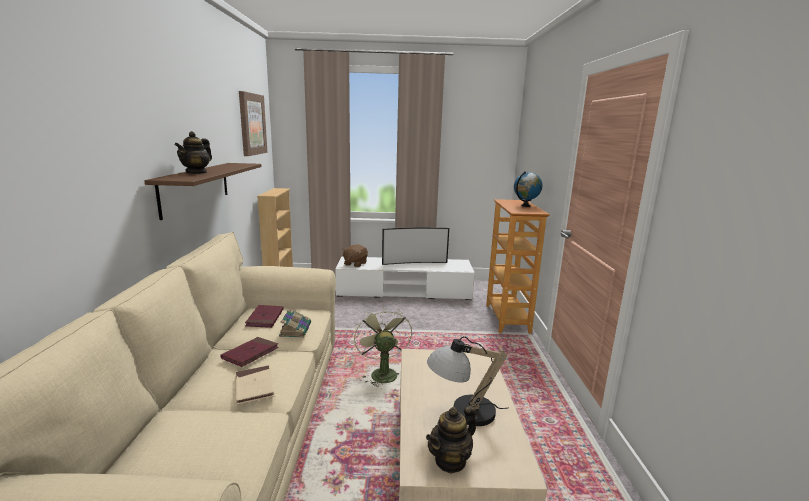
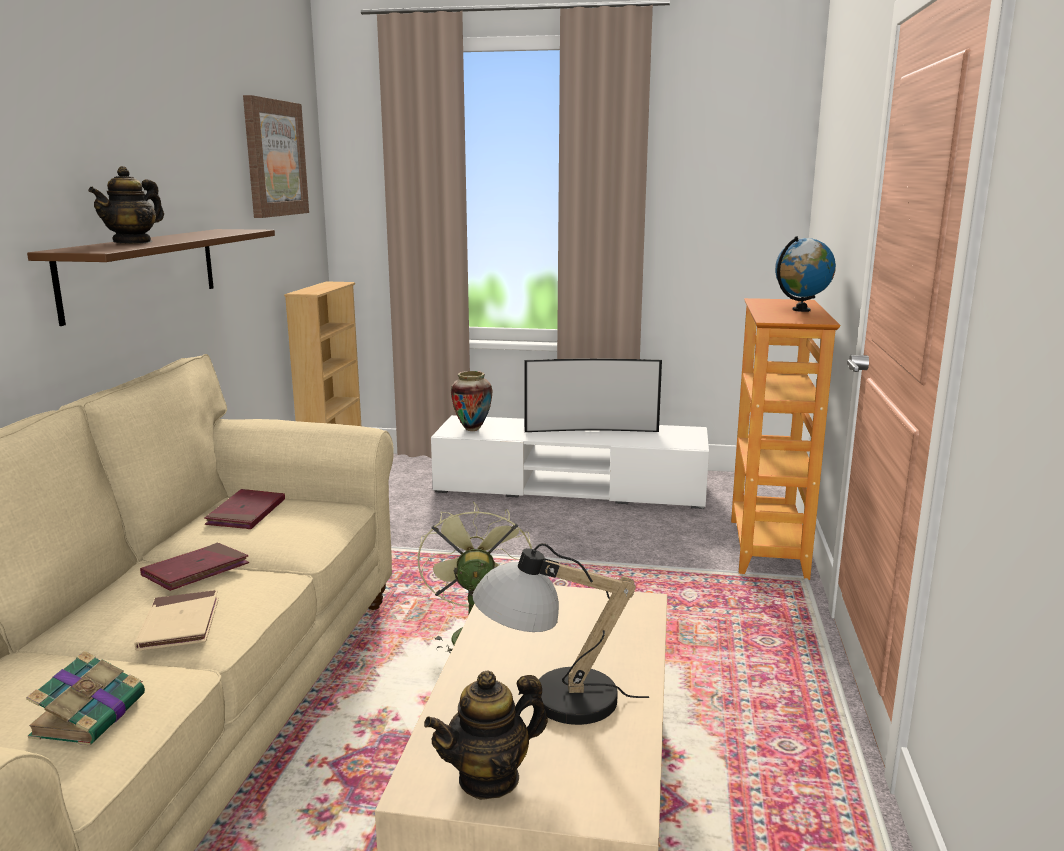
camera: 10 degrees right, 0 degrees up
(295, 329) = (292, 534): book -> book (91, 714)
(355, 264) = (472, 429): brown plush toy -> vase

